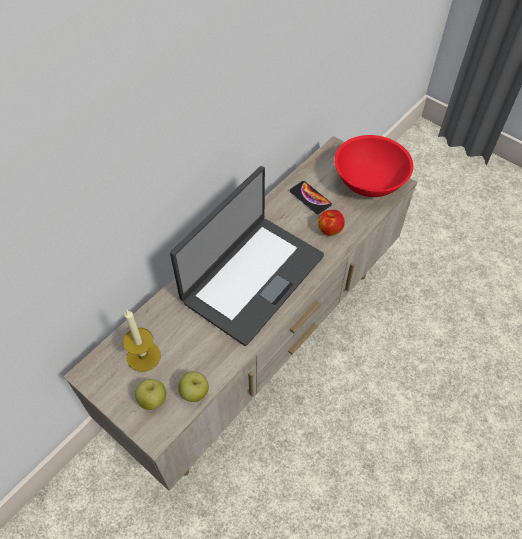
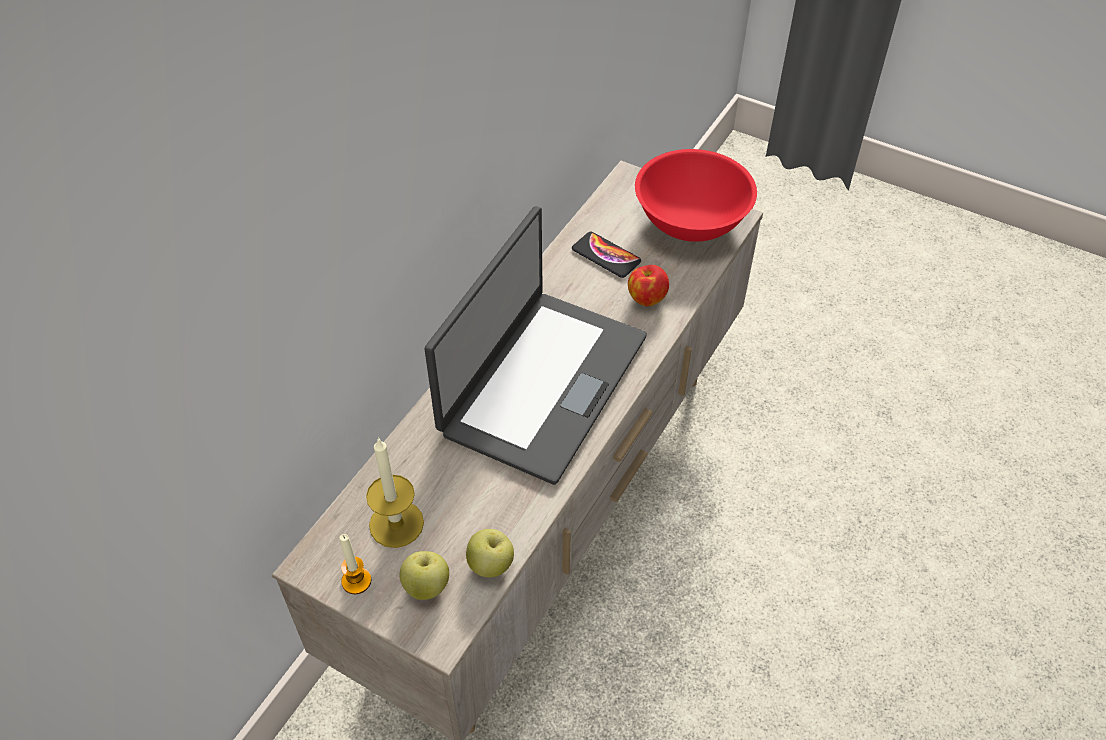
camera: 10 degrees left, 5 degrees down
(111, 389) = (356, 581): none -> candle

